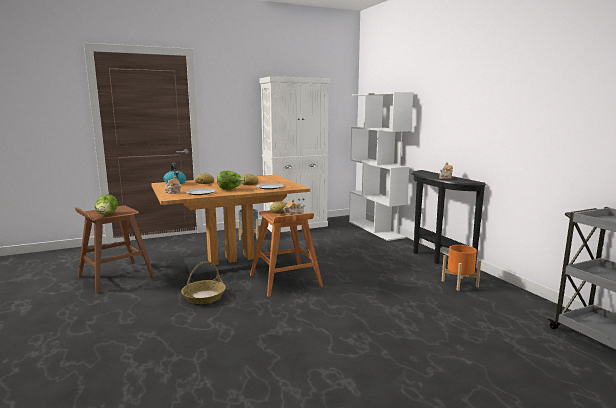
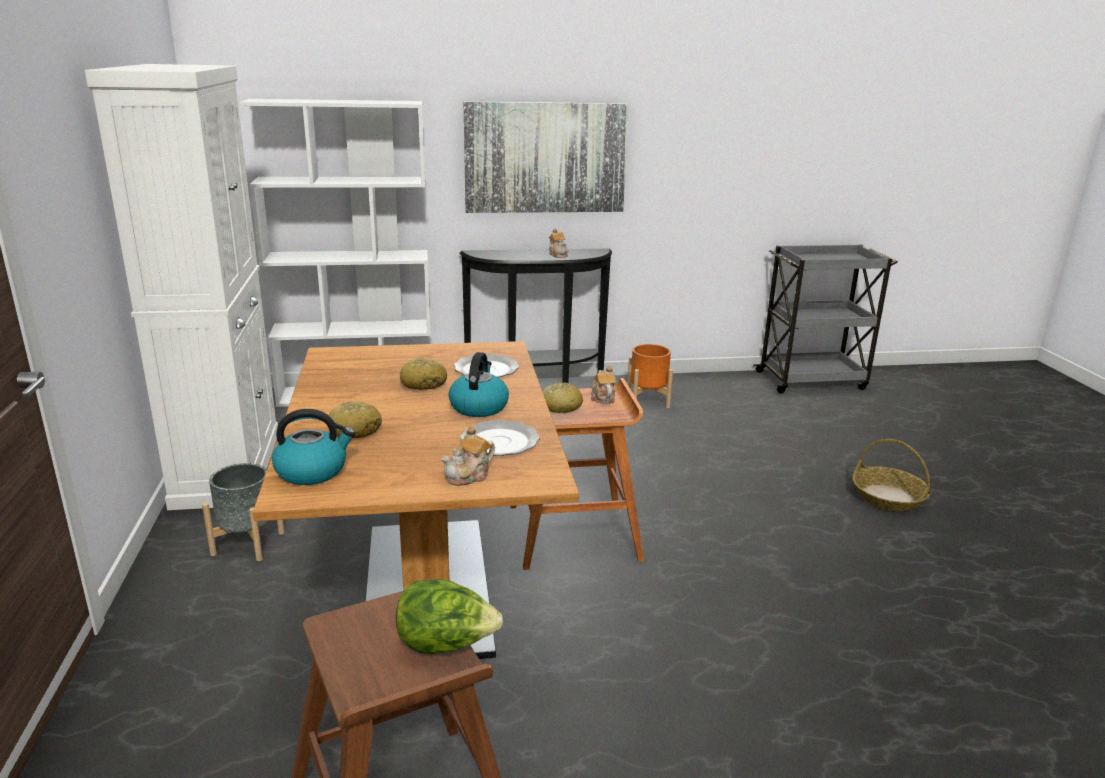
camera: 75 degrees left, 10 degrees up
(204, 297) = (621, 641): basket -> basket (888, 497)
(230, 189) = (478, 406): lettuce -> kettle
(459, 122) = (545, 158): none -> picture

